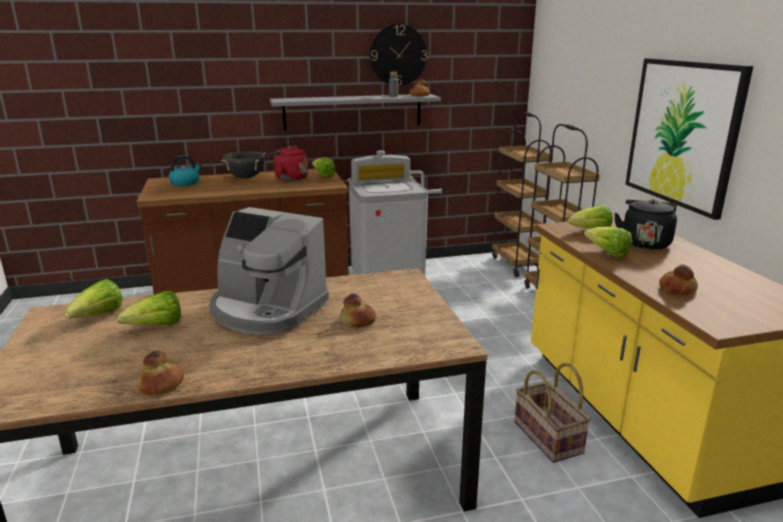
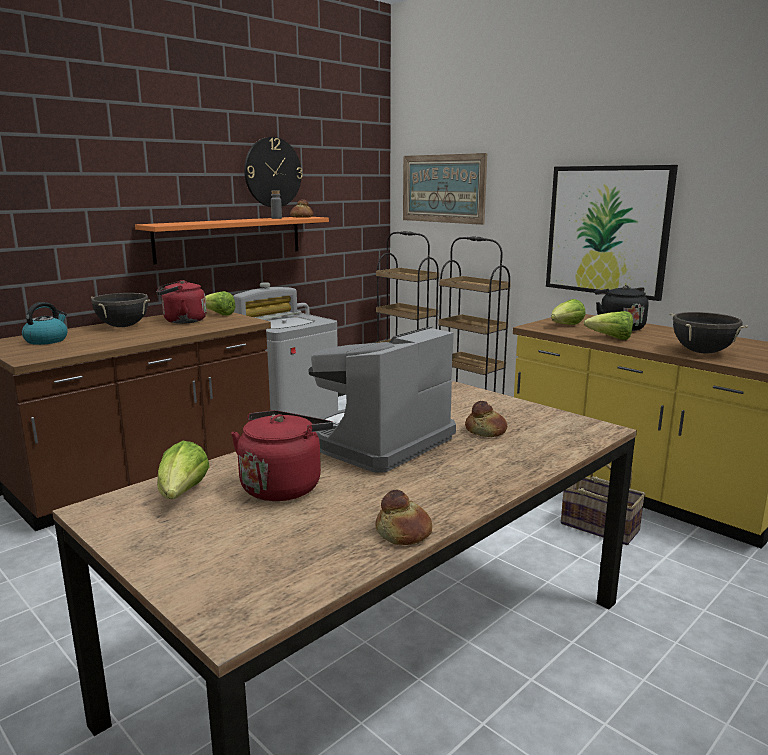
camera: 30 degrees left, 5 degrees down
(157, 326) = (283, 486): lettuce -> red kettle
(267, 309) = (378, 442): coffee machine -> coffee machine turned 135 degrees clockwise
(353, 111) = (230, 238): grey shelf -> orange shelf
(564, 72) = (443, 188): none -> picture
(676, 289) = (702, 352): bread -> black cooking pot

